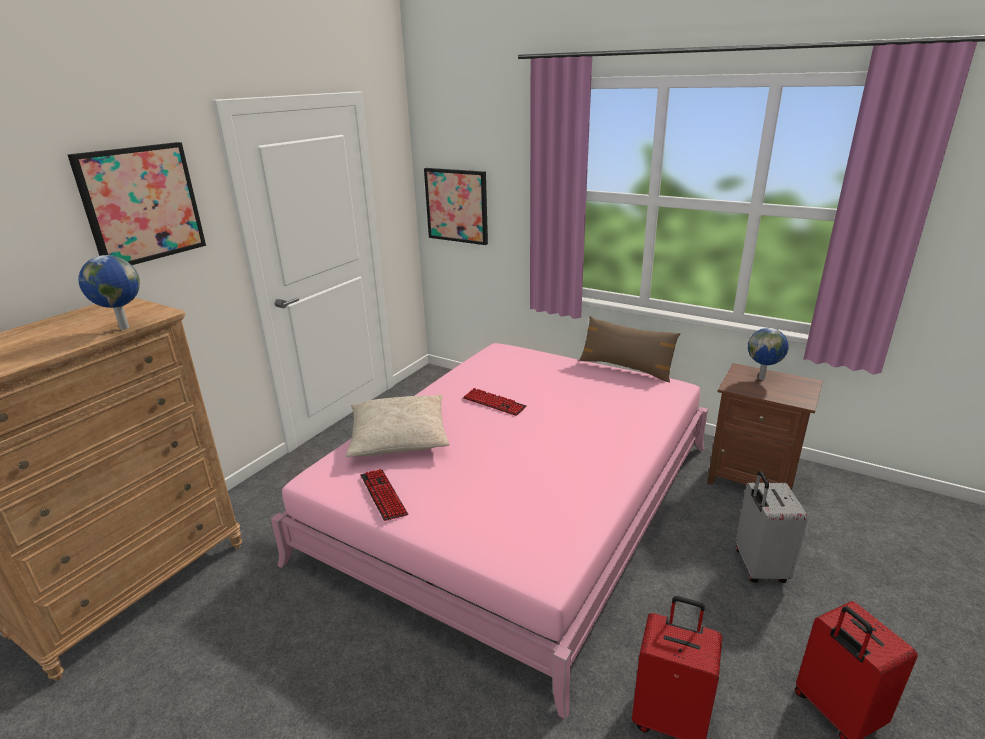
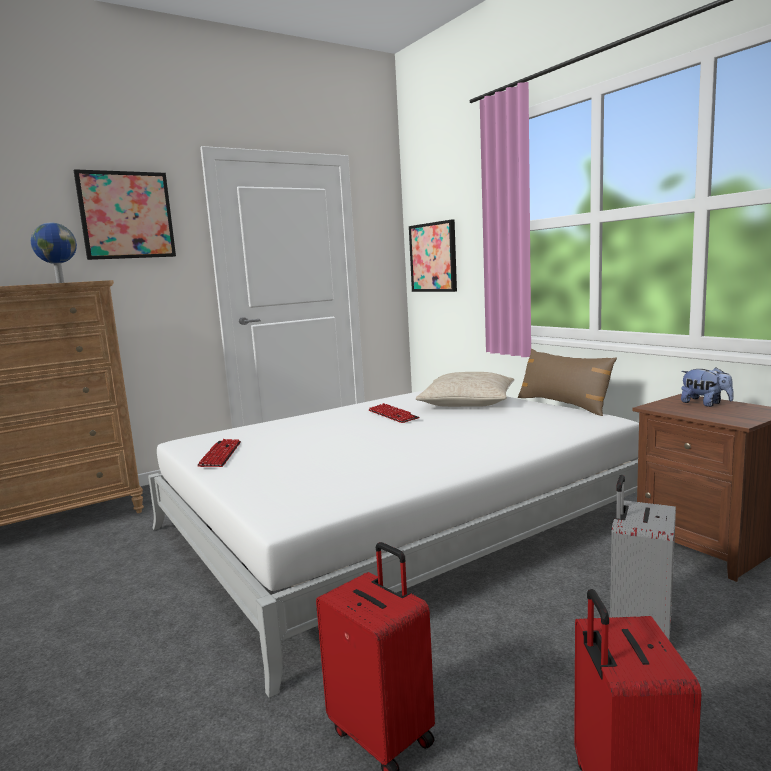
camera: 25 degrees right, 15 degrees down
(399, 437) = (283, 427): beige pillow -> beige pillow (467, 402)
(516, 500) = (397, 521): pink bed -> white bed
(762, 378) = (705, 404): globe -> plush toy

